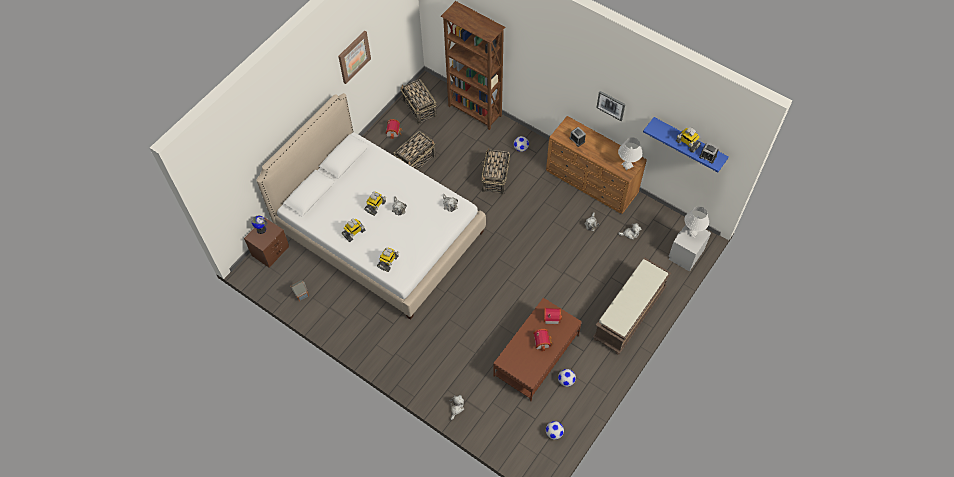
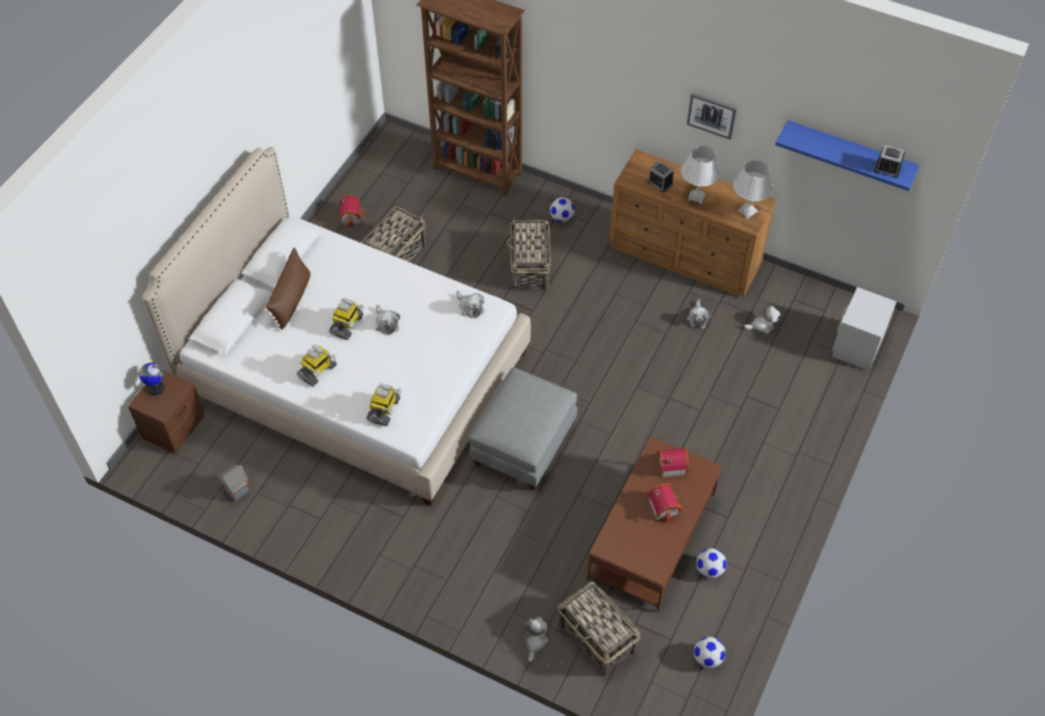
camera: 10 degrees left, 5 degrees down
(345, 186) = (291, 299): none -> brown pillow
(353, 56) = (281, 85): picture -> none
(419, 109) = (388, 177): basket -> basket (597, 639)
(471, 289) = (523, 444): none -> grey ottoman
(629, 315) = (789, 450): brown bench -> none
(687, 144) = (850, 153): toy robot -> none
(692, 232) = (867, 305): white table lamp -> white table lamp (696, 197)

